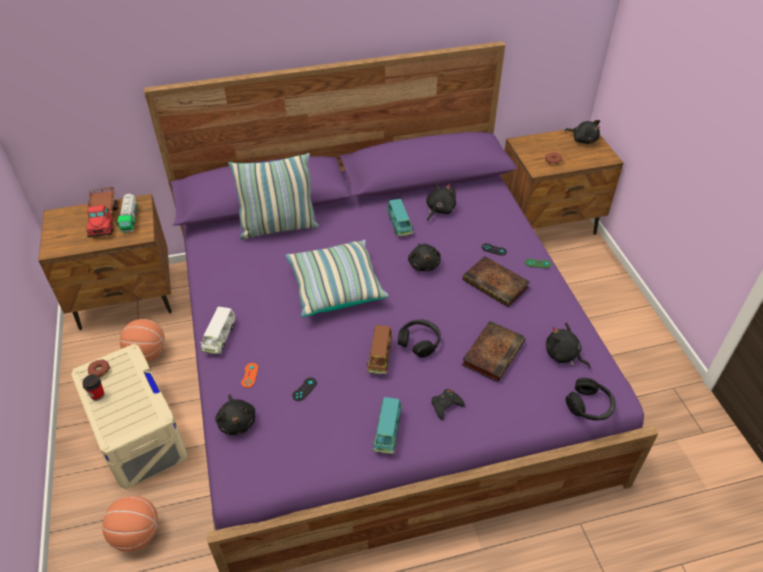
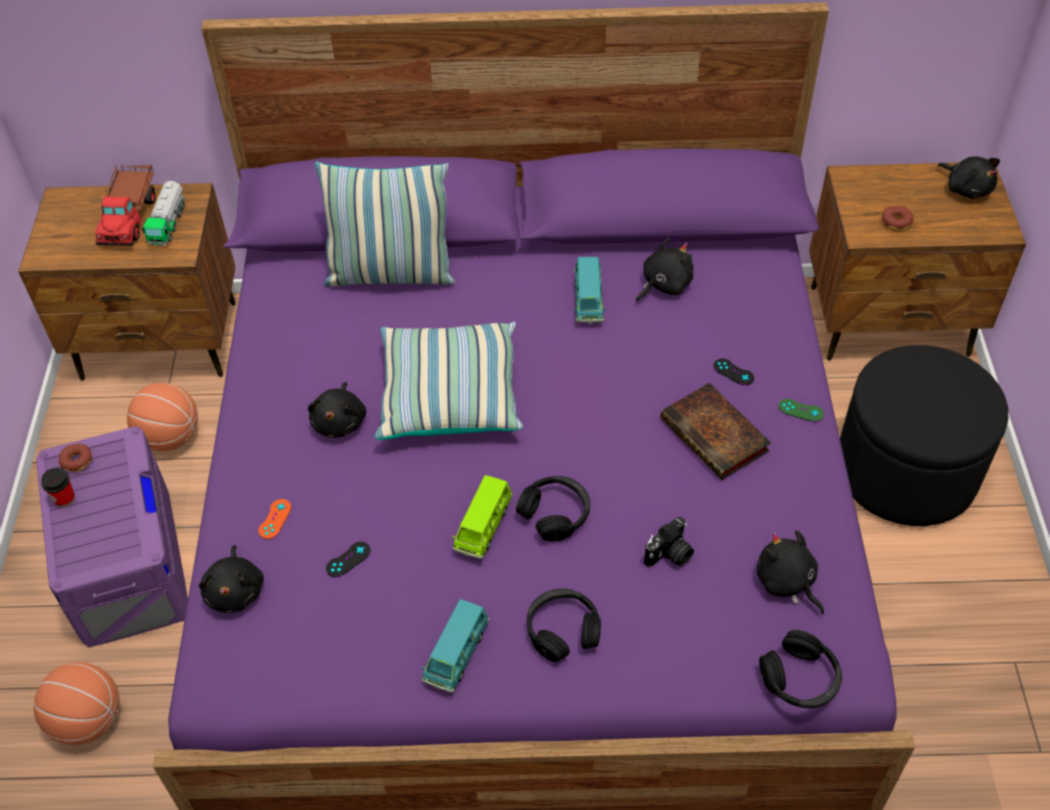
camera: 15 degrees right, 5 degrees up
(137, 433) = (126, 563): beige storage box -> purple storage box
(219, 337) = (248, 447): white toy car -> none
(380, 356) = (483, 526): brown toy car -> green toy car
(424, 264) = (606, 378): black plush toy -> black plush toy (340, 421)
(446, 405) = (562, 630): black game controller -> black headphones
(493, 352) = (670, 555): book -> camera
(582, 298) = (905, 471): none -> black ottoman

